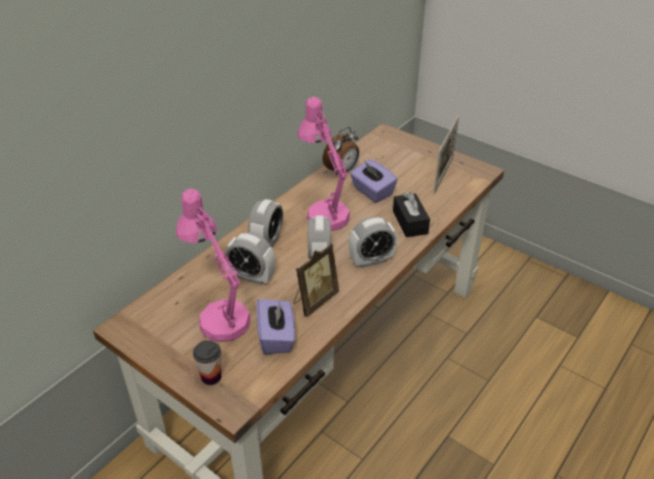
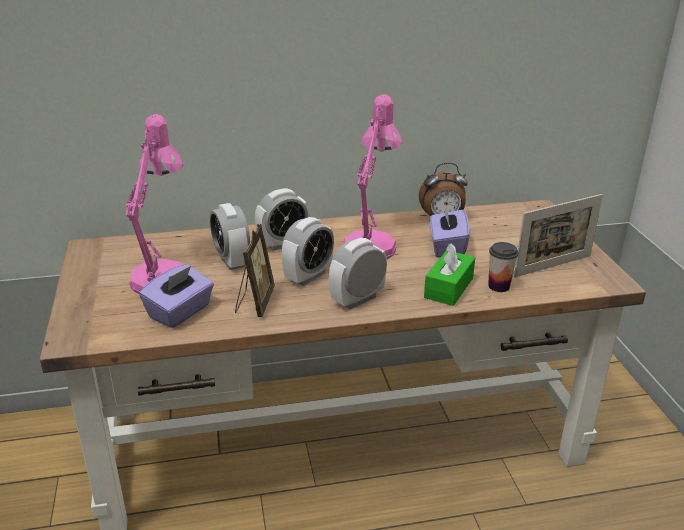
camera: 40 degrees right, 10 degrees down
(211, 377) = (89, 311): cup -> cup (498, 286)
(314, 300) = (254, 303): picture frame -> picture frame turned 75 degrees counterclockwise
(371, 260) = (357, 299): alarm clock -> alarm clock turned 120 degrees clockwise
(410, 222) = (448, 288): black tissue box -> green tissue box

